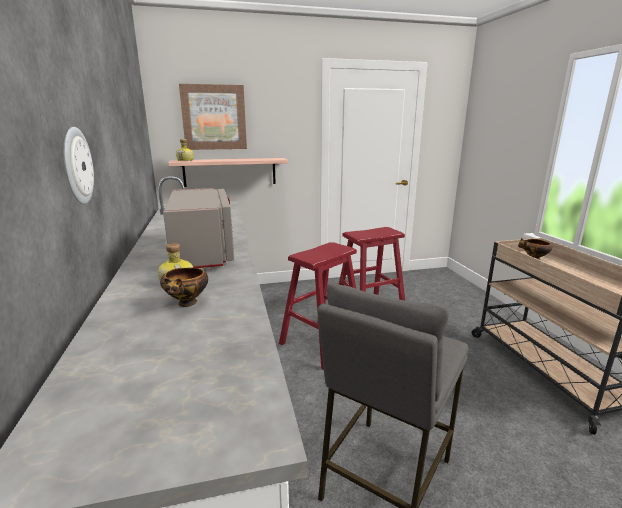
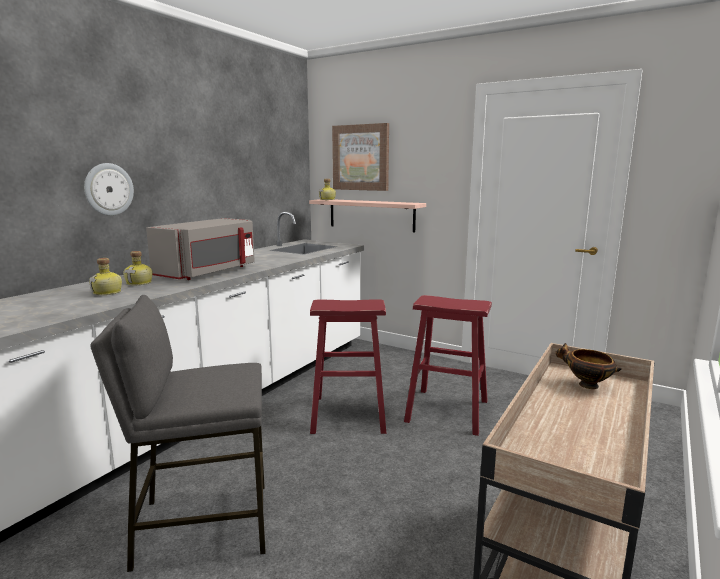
camera: 45 degrees right, 5 degrees down
(187, 304) = (108, 292): bowl -> bottle

